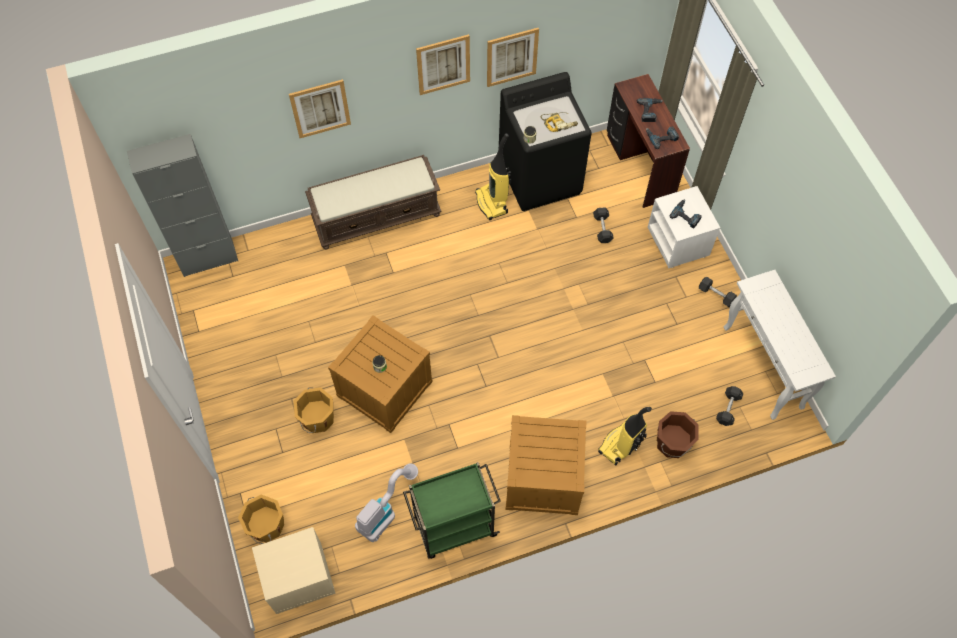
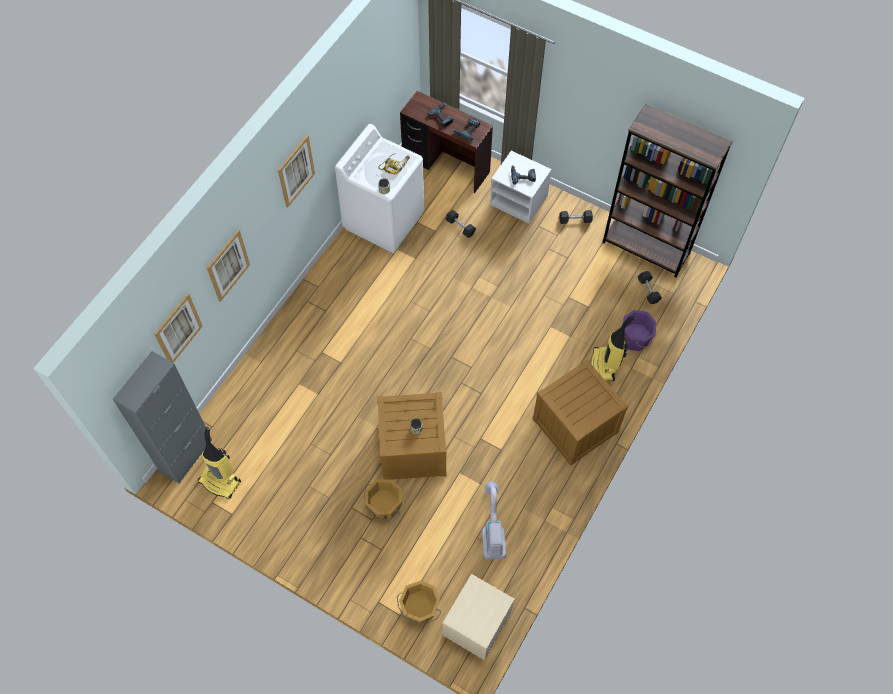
camera: 40 degrees left, 0 degrees up
(377, 216) = (289, 330): brown bench -> none
(453, 527) = (548, 504): green cart -> none
(492, 203) = (366, 262): vacuum cleaner -> vacuum cleaner (221, 481)
(512, 57) = (334, 135): picture -> picture (178, 329)
(540, 178) = (384, 220): black washing machine -> white washing machine
(672, 443) = (635, 339): brown bucket -> purple bucket
(763, 368) = (646, 248): white console table -> brown bookcase

